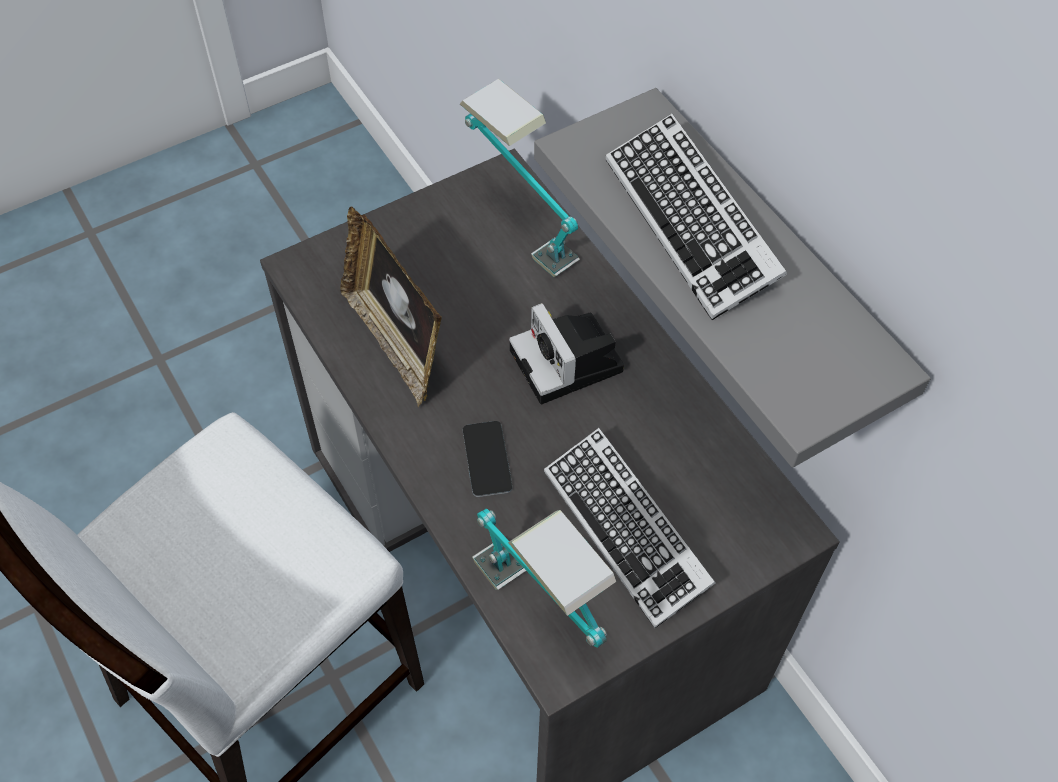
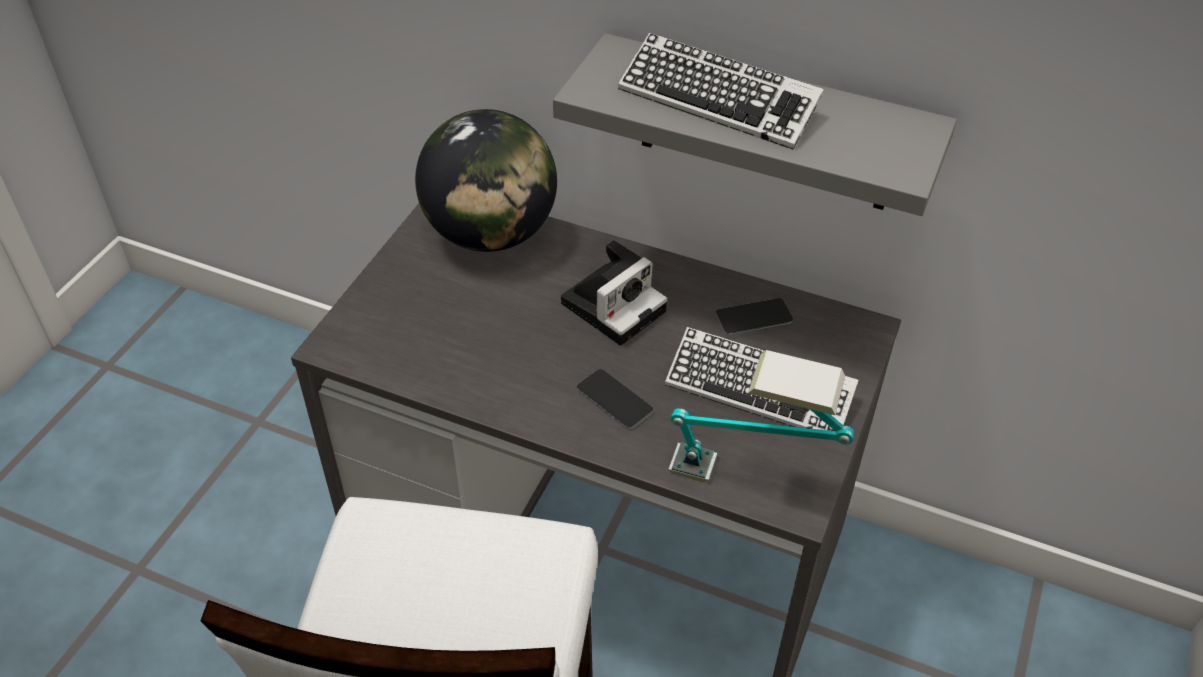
camera: 35 degrees left, 10 degrees down
(395, 341) = (465, 357): picture frame -> none
(519, 228) = (490, 234): table lamp -> globe
(569, 363) = (615, 304): camera -> camera turned 75 degrees counterclockwise
(689, 452) = (754, 317): none -> phone

